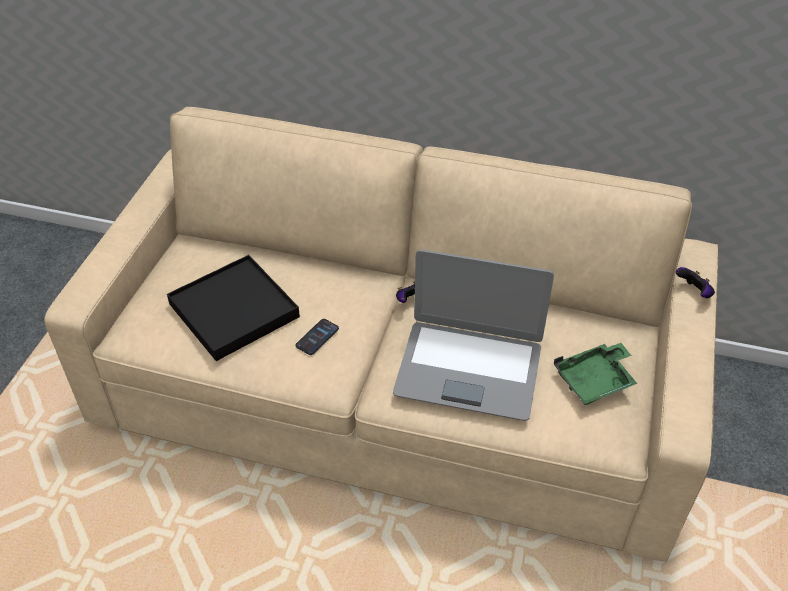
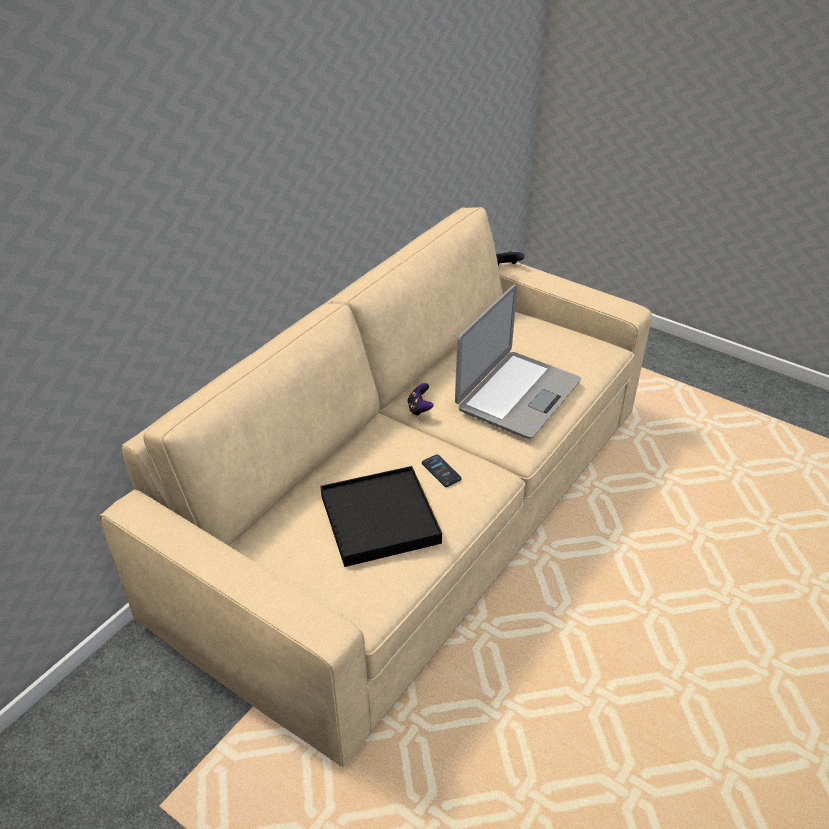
camera: 70 degrees left, 5 degrees down
(595, 381) = (553, 340): green tray -> none

